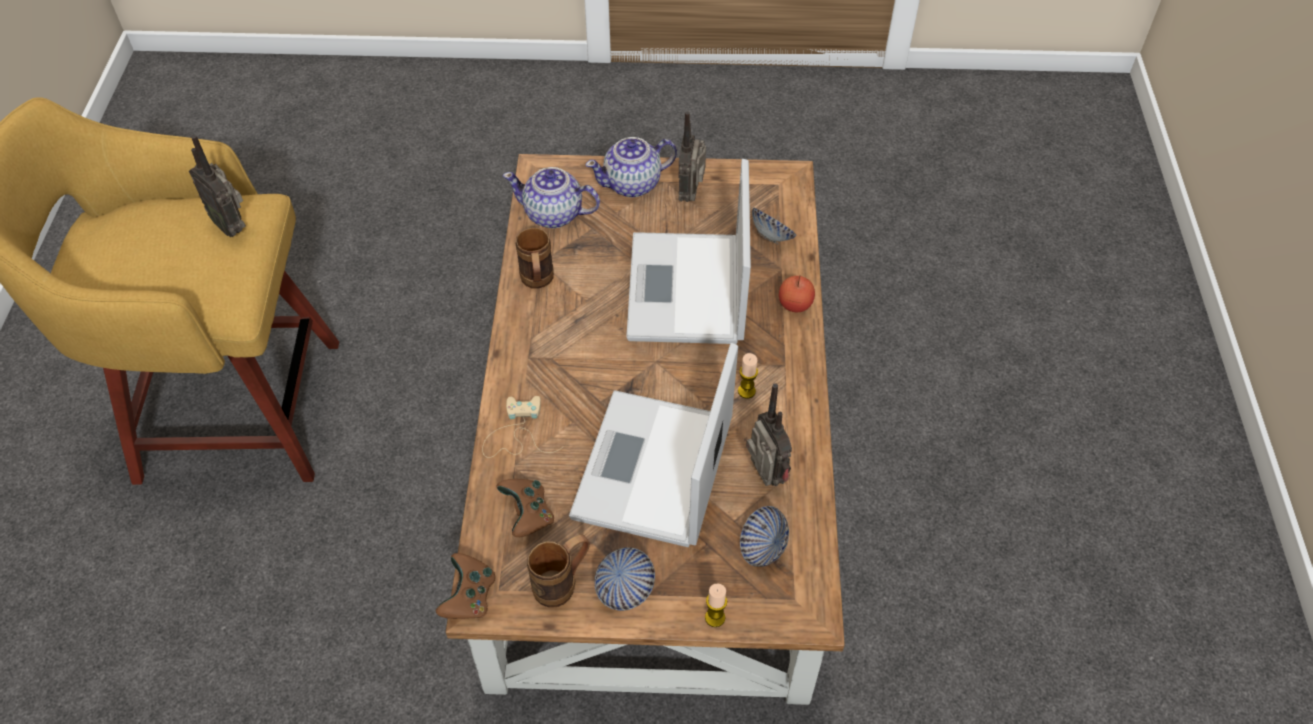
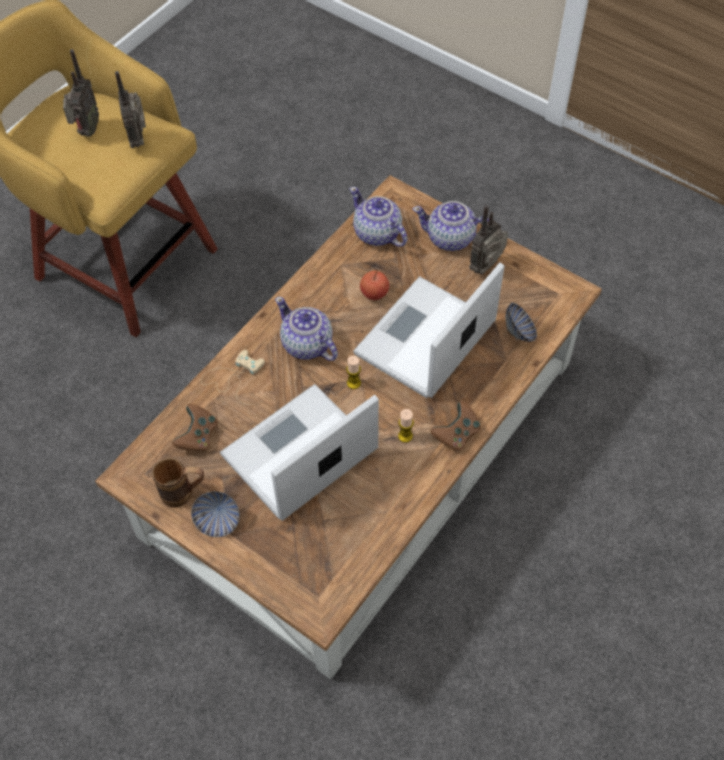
camera: 35 degrees right, 5 degrees up
(469, 597) = (124, 467): brown game controller -> brown game controller (456, 434)
(537, 283) = (327, 279): brown mug -> none
(571, 358) = (307, 345): none -> teapot
(715, 617) = (258, 575): candle -> candle (353, 383)
(762, 548) = (326, 550): bowl -> none
(764, 478) = (366, 503): radio -> radio (86, 131)
(795, 304) = (493, 392): apple -> apple (374, 293)

